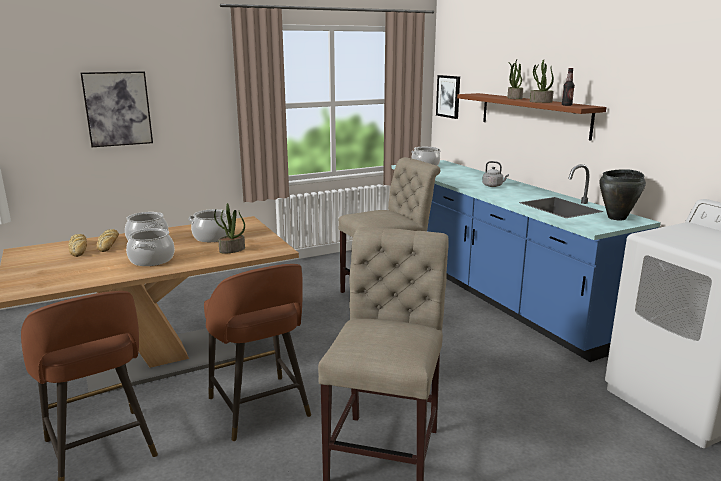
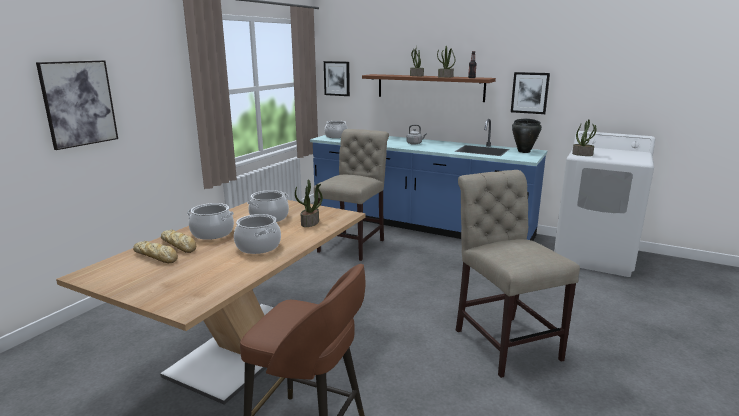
camera: 35 degrees left, 0 degrees up
(260, 408) = (387, 351): brown stool -> none
(647, 132) = (530, 93): none -> picture
(659, 235) = (582, 154): none -> potted plant

